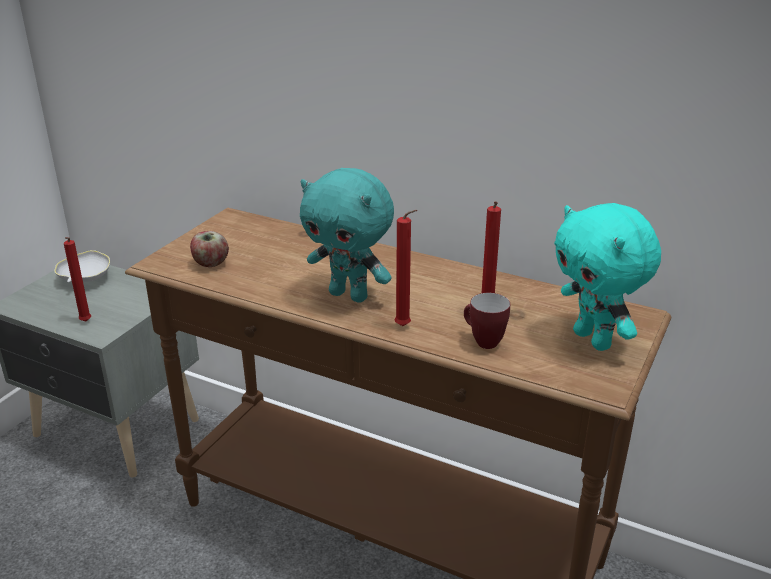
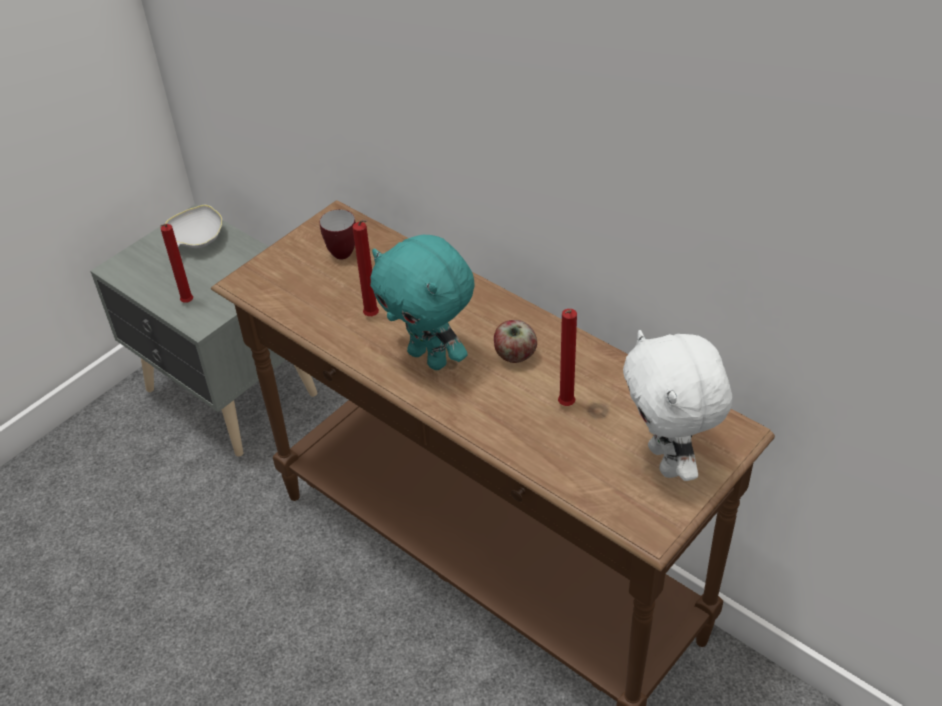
camera: 15 degrees right, 15 degrees up
(210, 264) = (298, 290): apple -> apple (514, 355)
(404, 327) = (472, 412): red candle -> red candle (373, 317)
(482, 341) = (546, 445): mug -> mug (339, 251)
(594, 340) = (668, 461): turquoise plush toy -> white plush toy

